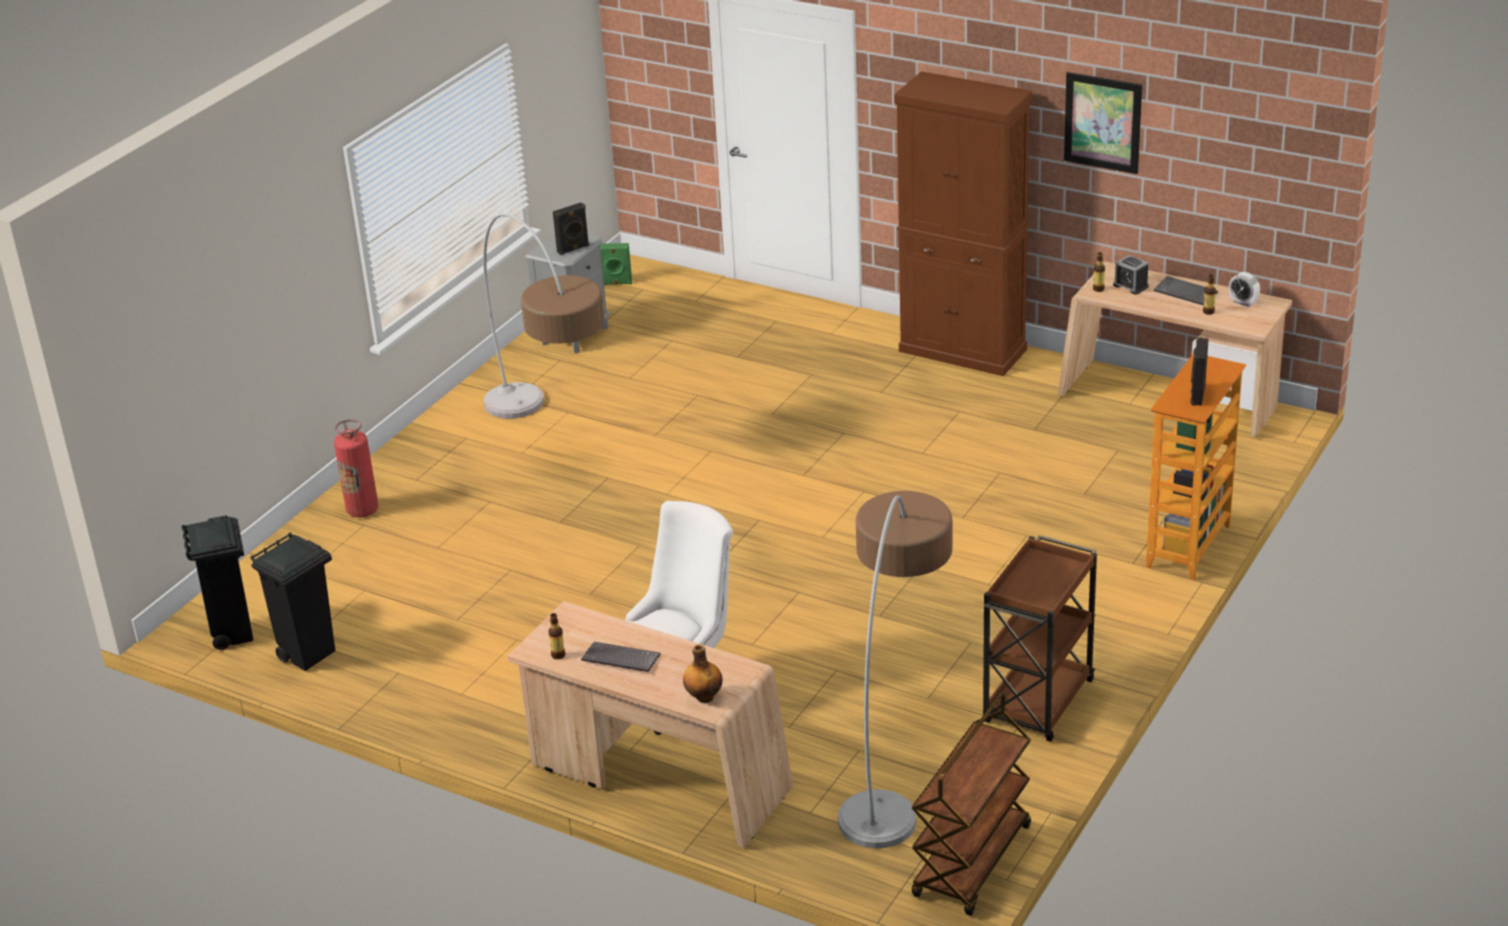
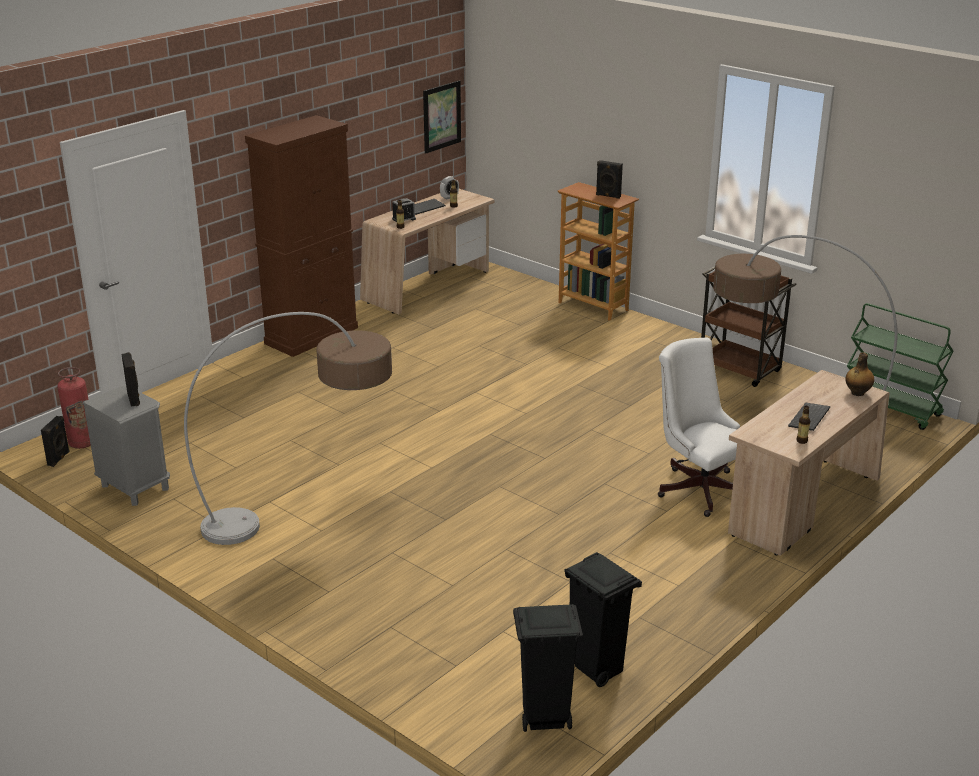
camera: 80 degrees left, 5 degrees down
(362, 510) = (364, 626): fire extinguisher -> fire extinguisher (82, 443)
(616, 283) = (59, 459): green speaker -> black speaker
(973, 862) = (891, 408): brown cart -> green cart
(1103, 122) = (352, 120): picture -> picture (441, 116)

